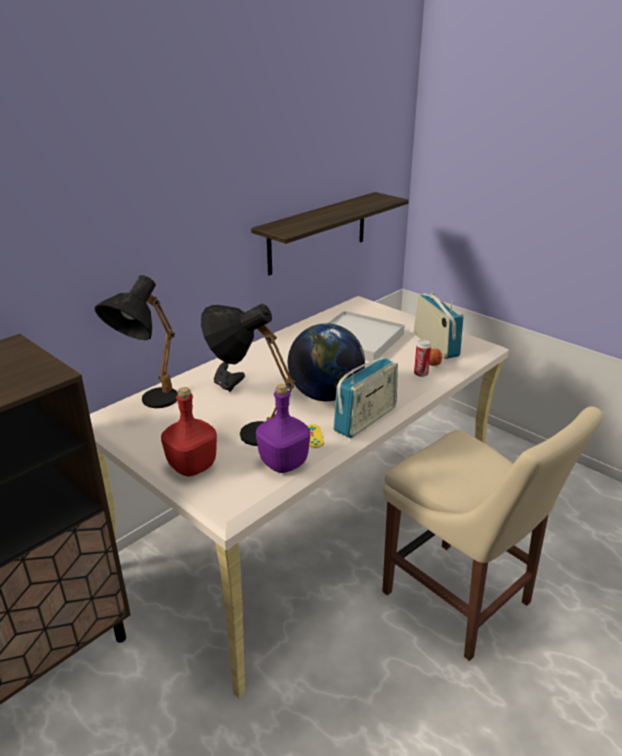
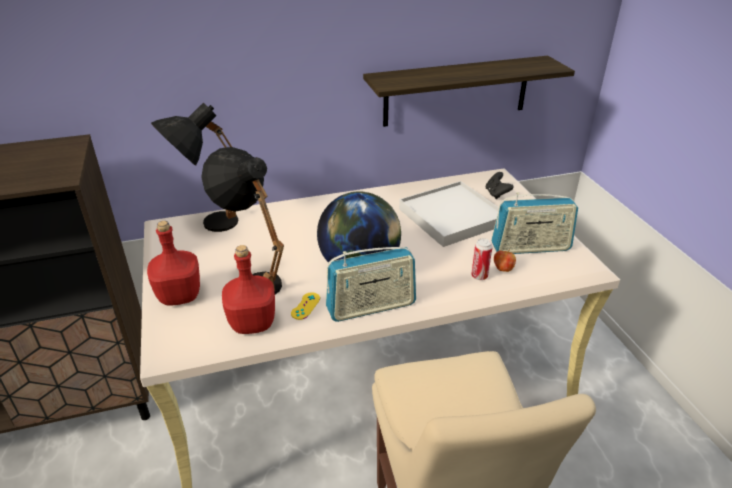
camera: 30 degrees right, 5 degrees up
(228, 386) = (284, 228): black game controller -> black game controller (496, 194)
(284, 462) = (253, 323): purple bottle -> red bottle
(435, 345) = (530, 247): radio -> radio turned 75 degrees clockwise

